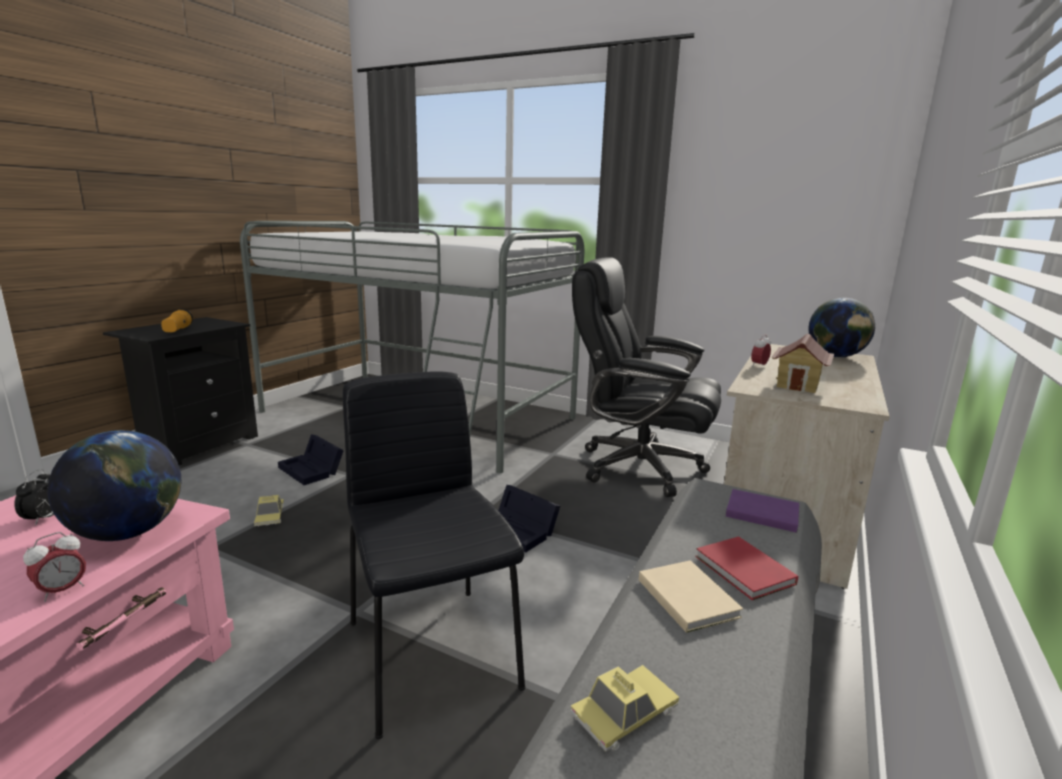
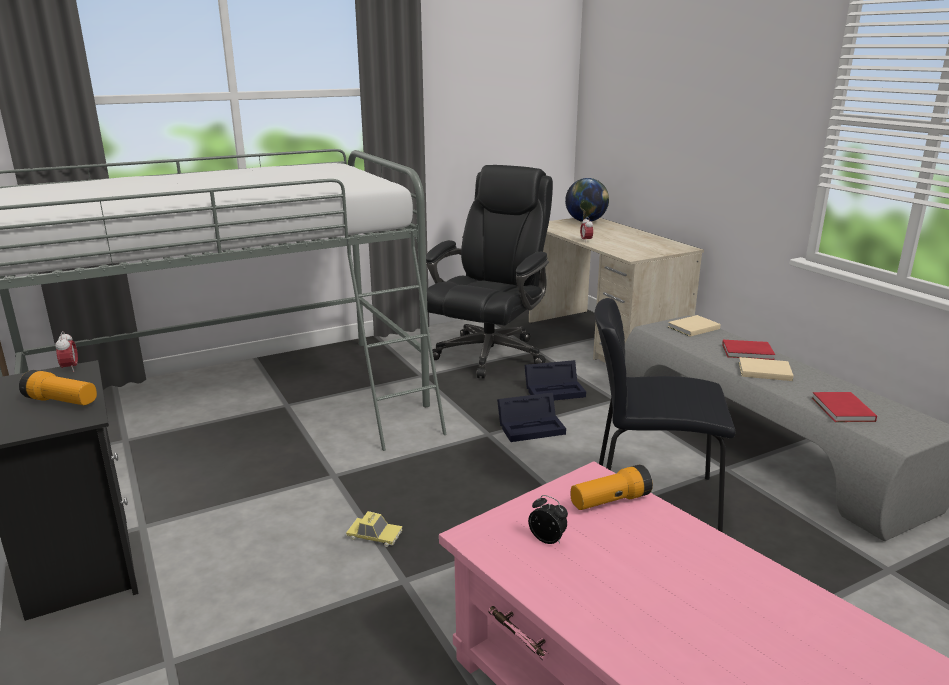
camera: 55 degrees left, 5 degrees up
(62, 591) = (689, 526): alarm clock -> alarm clock (70, 368)
(128, 533) = (609, 501): globe -> flashlight
(312, 470) = (292, 494): black storage box -> black storage box (555, 390)
(624, 714) = (842, 410): toy car -> red book
(640, 467) = (489, 355): black office chair -> black office chair turned 150 degrees clockwise
(760, 512) = (692, 328): purple book -> beige book
(798, 385) = (636, 246): toy house -> none

